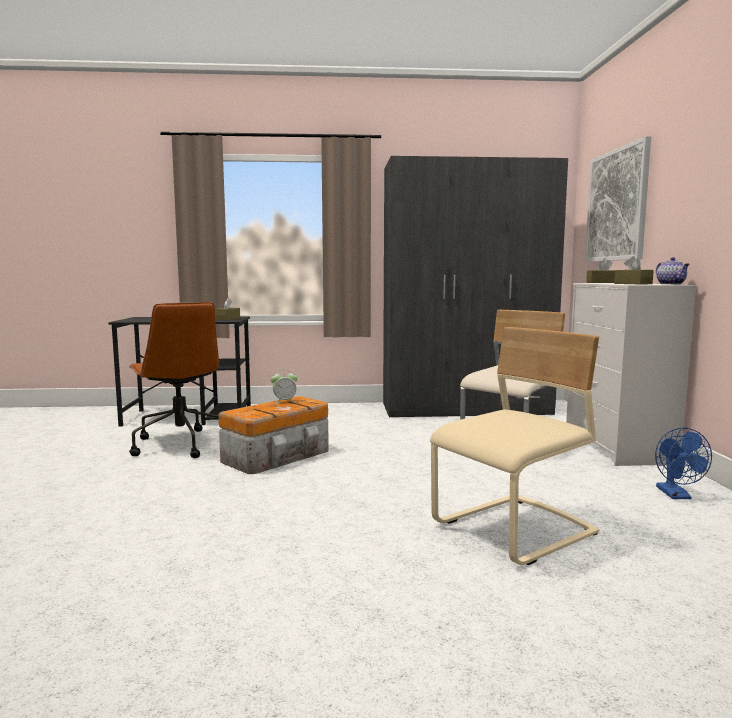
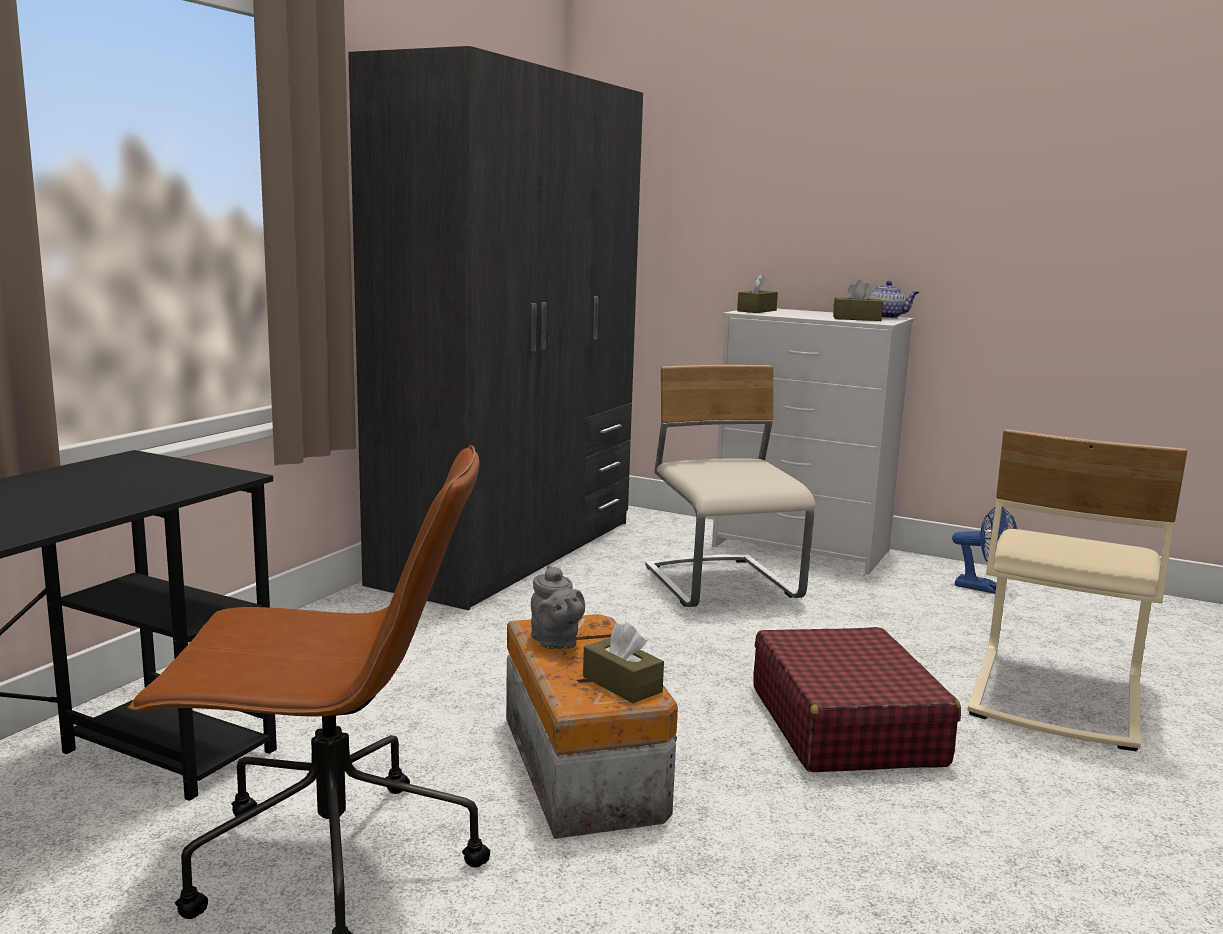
camera: 60 degrees left, 5 degrees up
(228, 319) = (180, 473): brown tissue box -> brown tissue box (622, 684)
(284, 401) = (555, 642): alarm clock -> grey teapot
(383, 488) = (845, 725): none -> red suitcase
(515, 531) = (1053, 696): beige chair -> beige chair turned 150 degrees counterclockwise
(617, 205) = (705, 182): picture -> none

